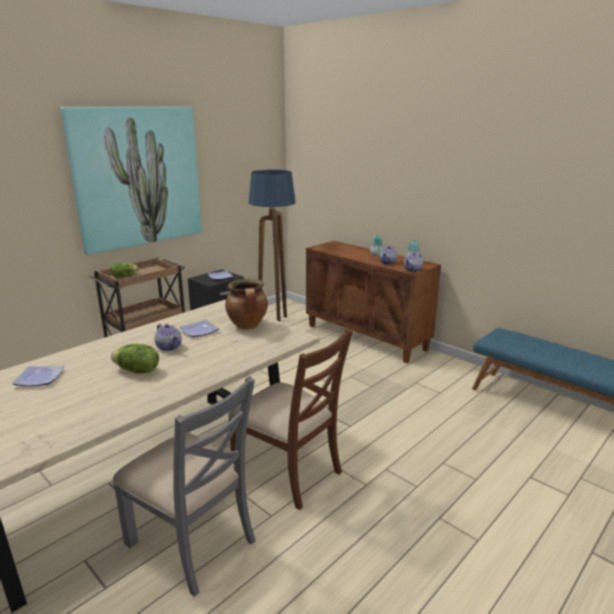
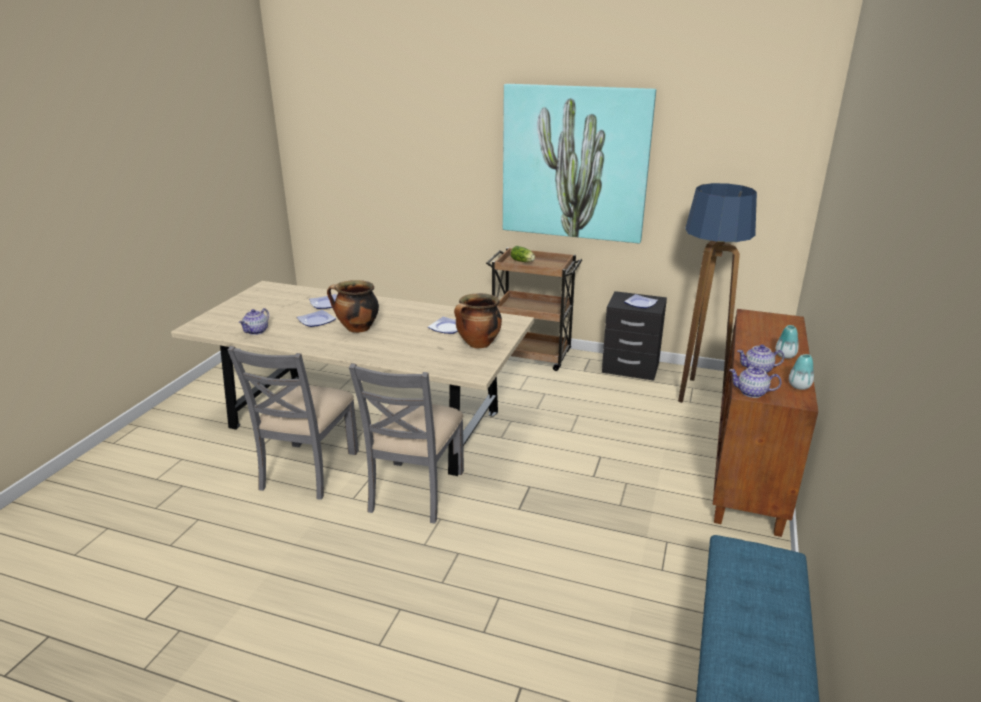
camera: 65 degrees right, 5 degrees up
(80, 390) = (317, 321): none -> plate
(137, 371) = (357, 329): lettuce -> cooking pot
(169, 347) = (406, 326): teapot -> teapot (257, 331)
(289, 472) = (415, 491): brown chair -> grey chair

